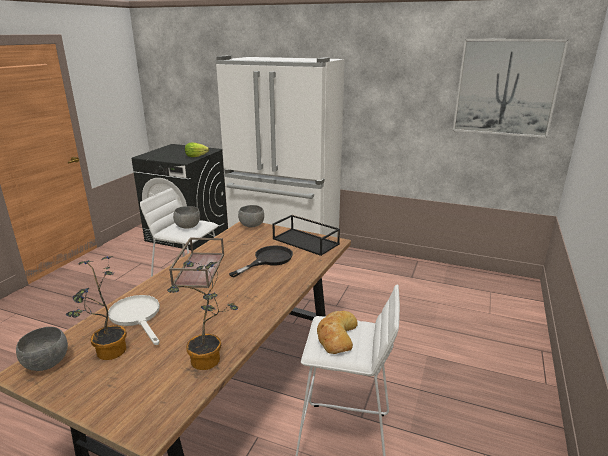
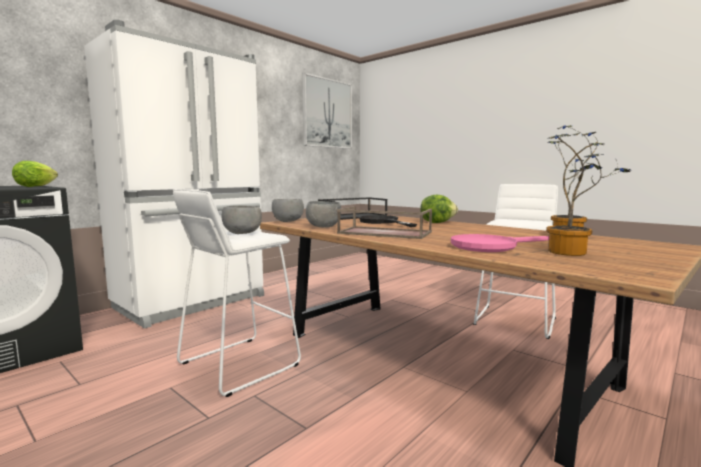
camera: 70 degrees left, 15 degrees down
(47, 364) = (611, 269): grey bowl -> grey bowl (324, 227)
(137, 317) = (491, 246): white frying pan -> pink frying pan
(280, 285) = (437, 222): none -> lettuce
(336, 336) = (518, 221): bread -> none

